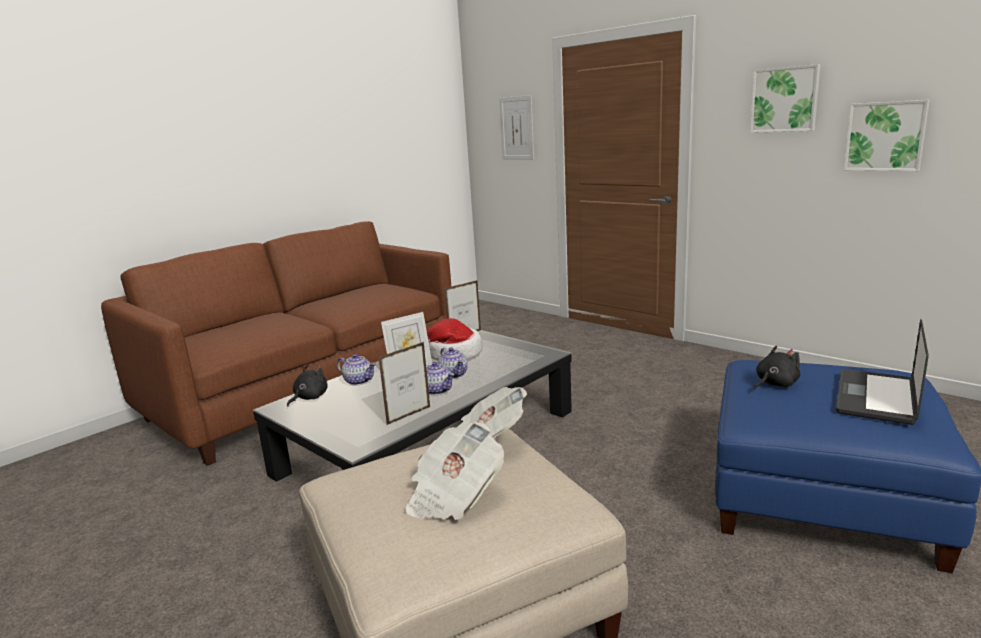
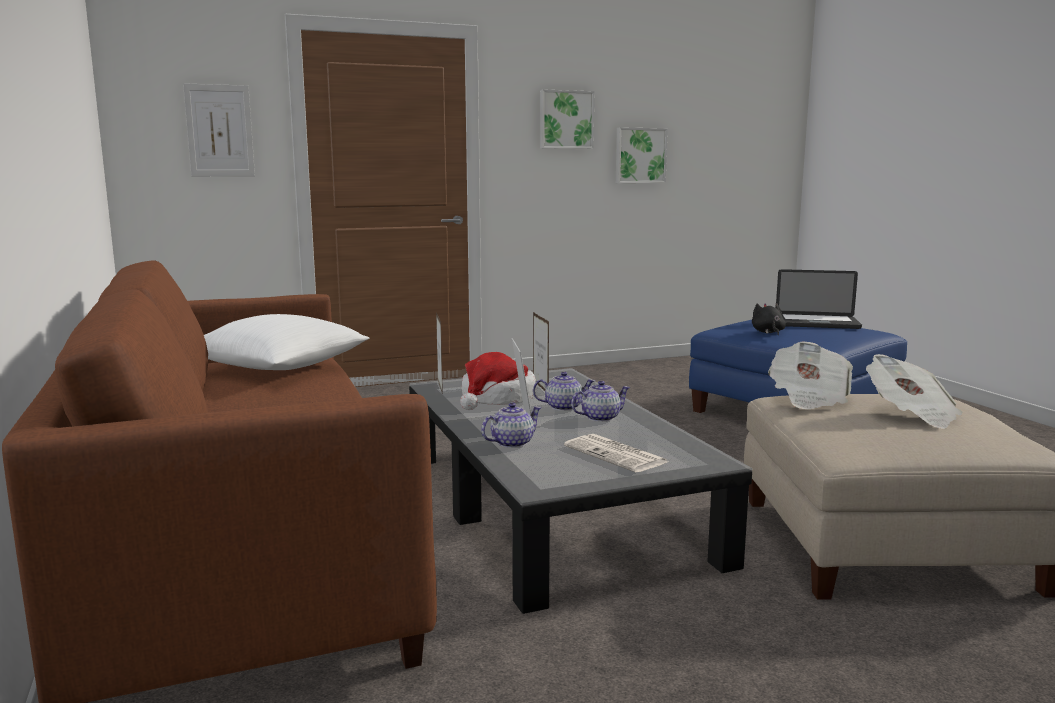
camera: 65 degrees left, 5 degrees down
(309, 398) = (530, 470): black plush toy -> none
(353, 413) = (617, 455): none -> newspaper
(375, 295) = (279, 367): none -> white pillow
(409, 415) = (656, 435): picture frame -> picture frame (540, 387)
(875, 397) = (817, 323): laptop -> laptop turned 45 degrees counterclockwise

